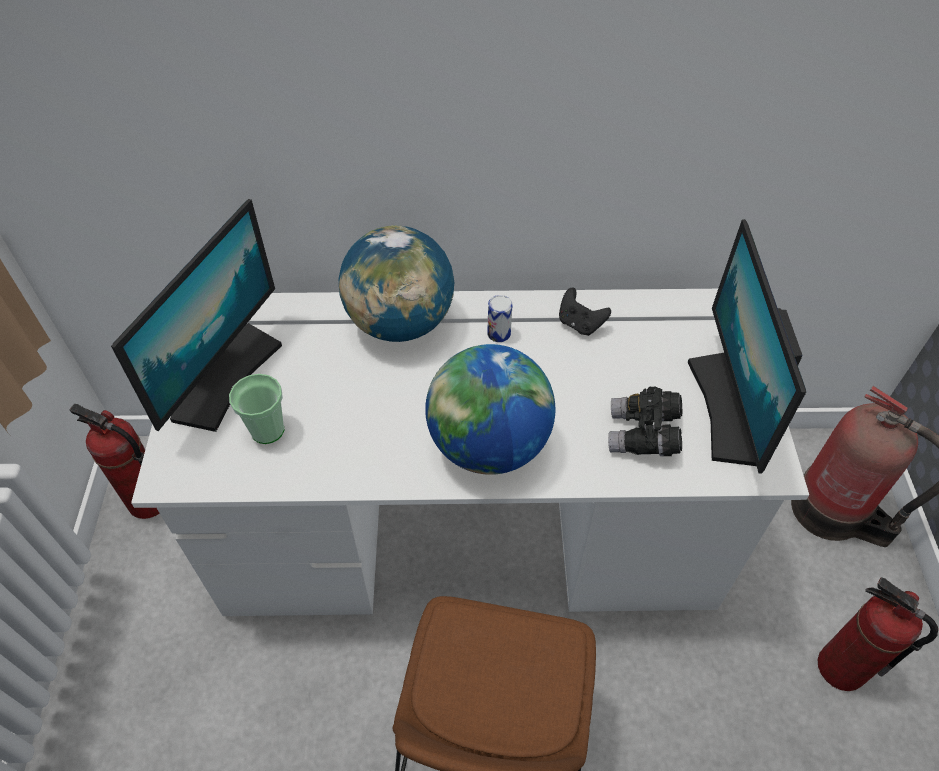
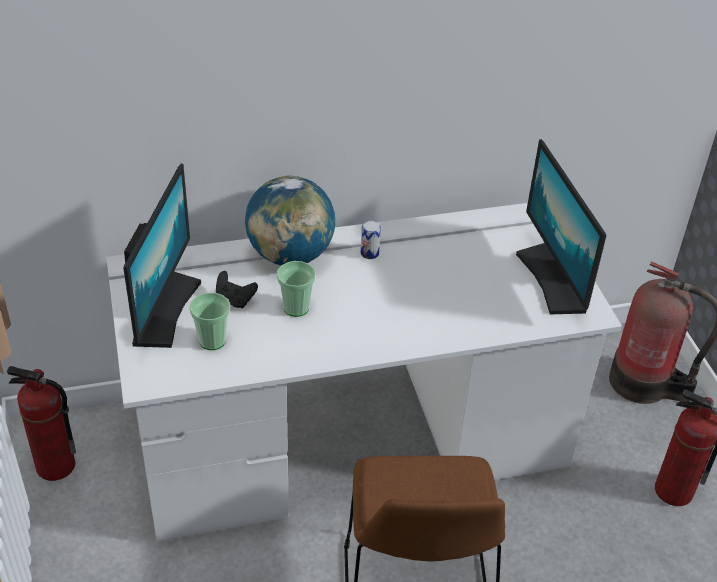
camera: 15 degrees left, 10 degrees down
(384, 398) = (296, 308): none -> cup
(488, 445) = (386, 327): globe -> none
(580, 324) = (429, 239): black game controller -> black game controller (234, 300)
(643, 435) = (497, 305): black binoculars -> none

